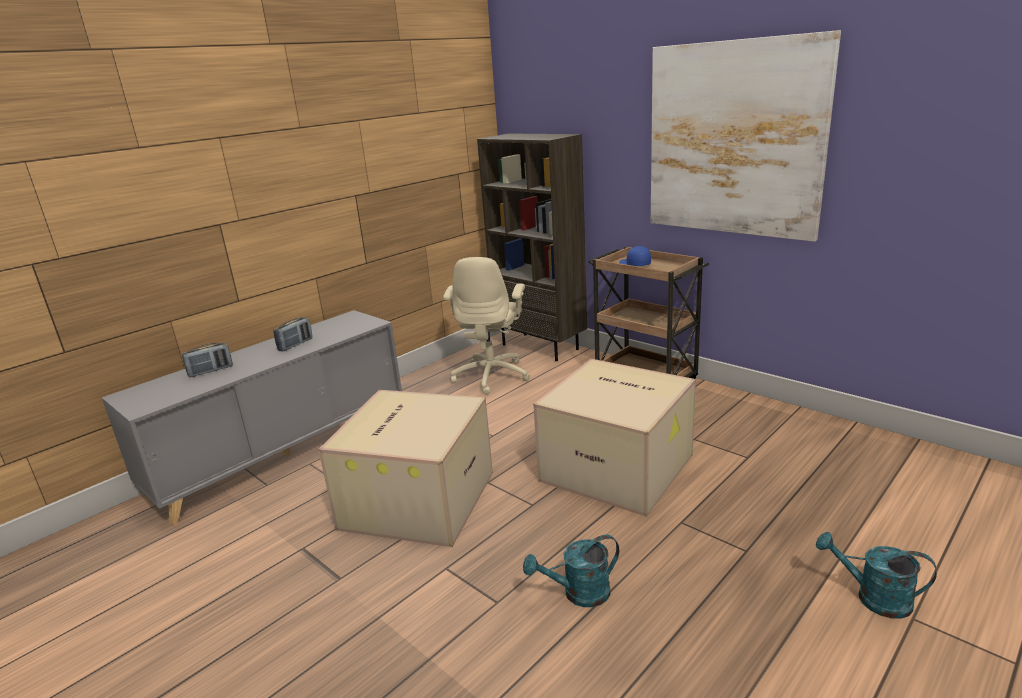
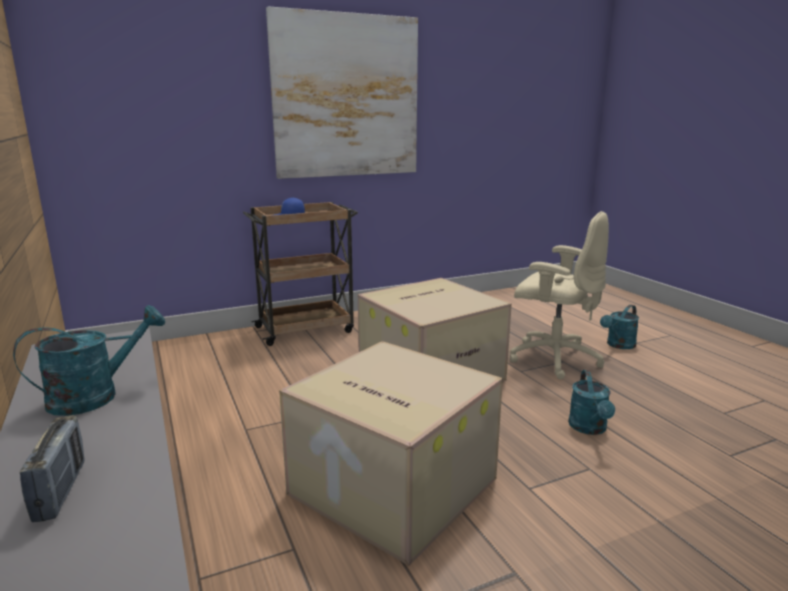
camera: 70 degrees left, 5 degrees down
(295, 345) = (96, 396): radio -> turquoise watering can
(492, 376) = (174, 389): beige office chair -> beige office chair (553, 358)
(541, 347) = (157, 351): brown bookcase -> none

